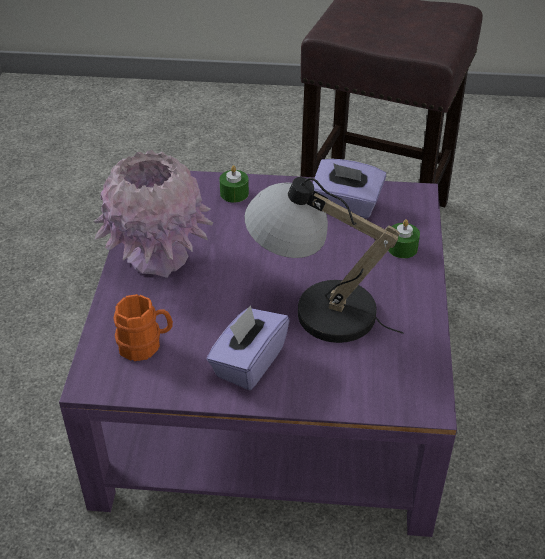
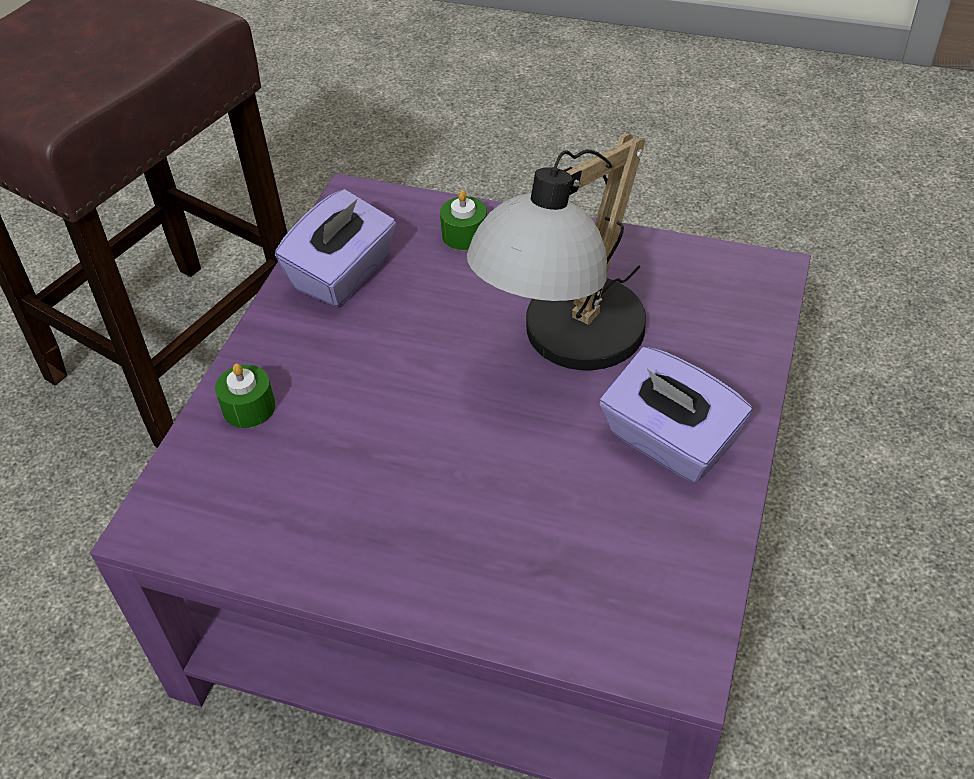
camera: 75 degrees left, 5 degrees up
(146, 345) = (606, 576): orange mug -> none
(158, 258) = (385, 538): pink vase -> none

